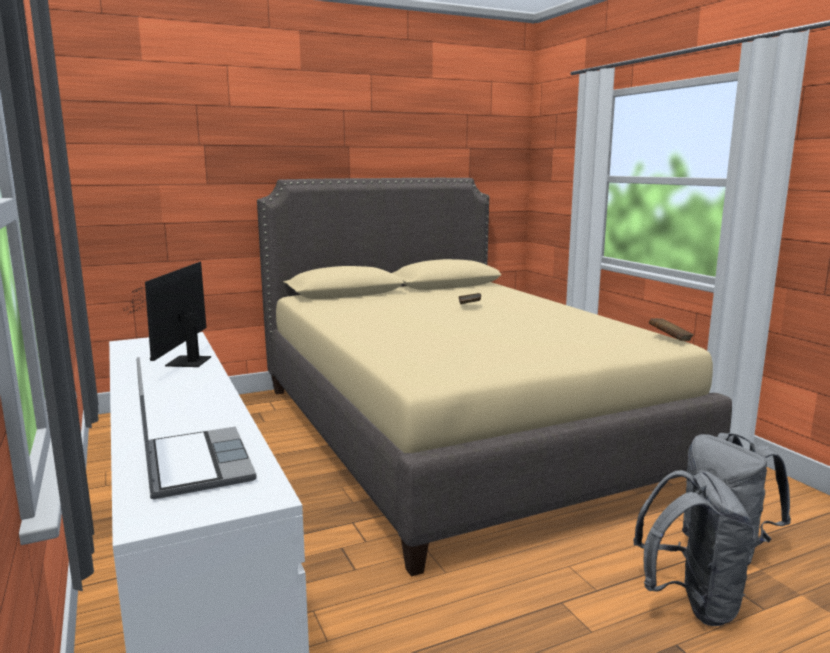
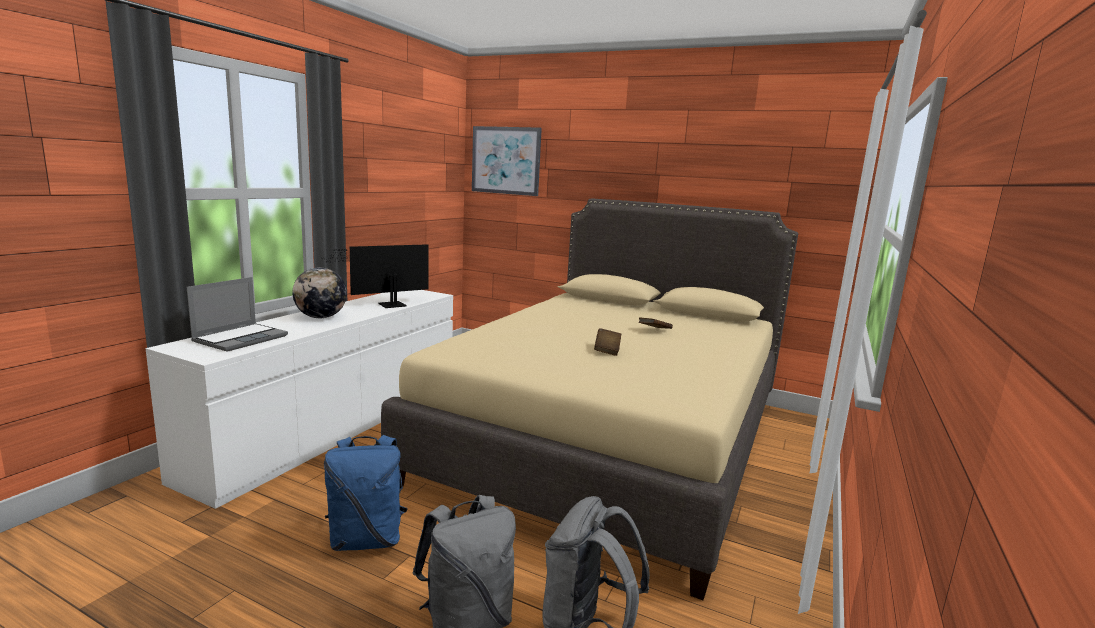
camera: 50 degrees right, 0 degrees up
(133, 135) = (506, 160): none -> picture
(173, 403) = (321, 317): none -> globe
(509, 622) = (367, 539): none -> blue backpack
(669, 339) = (706, 407): brown book -> brown book (607, 350)

